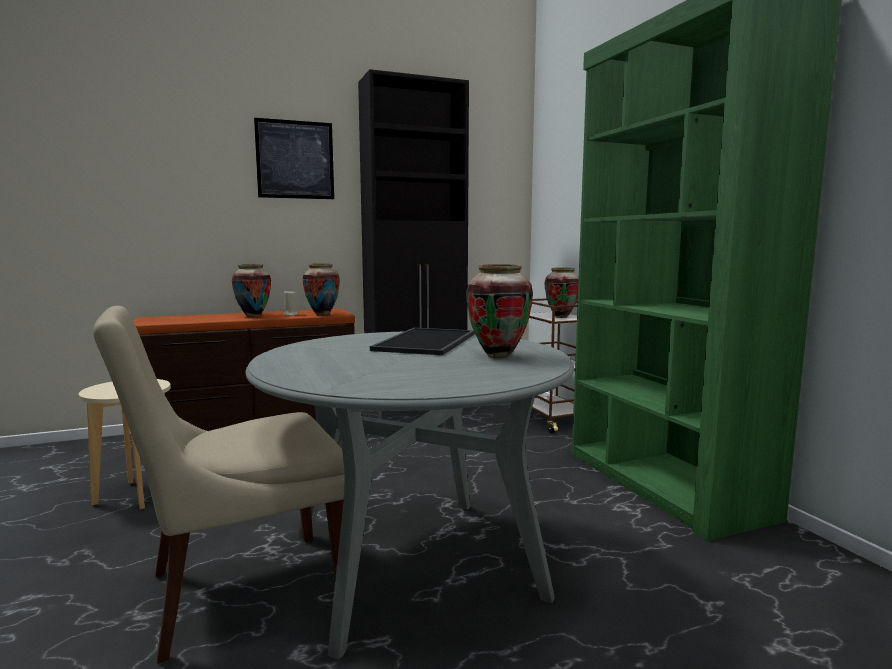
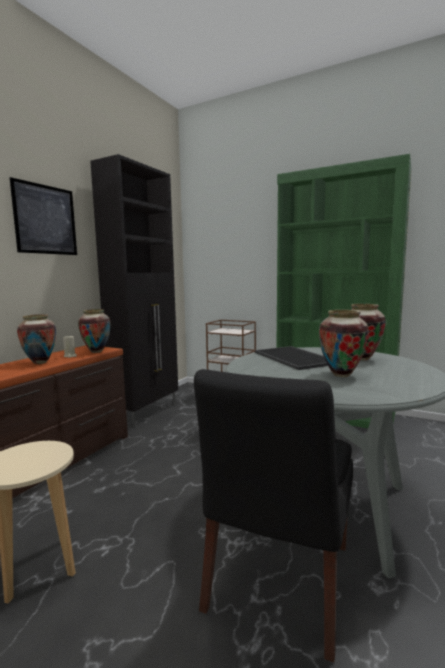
camera: 40 degrees left, 0 degrees up
(238, 592) = (278, 581): beige chair -> black chair
(561, 317) = (236, 331): vase -> vase (341, 375)

